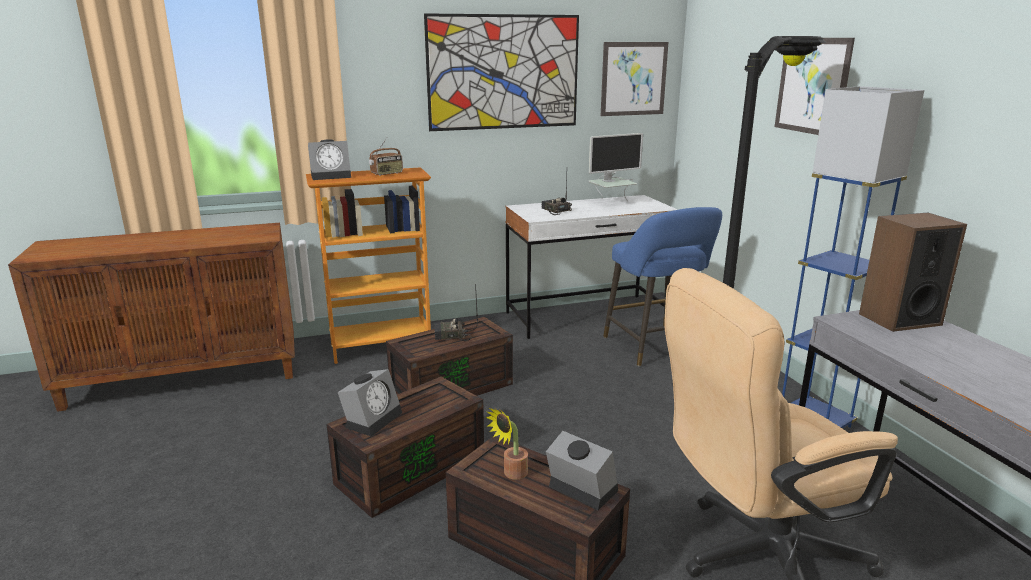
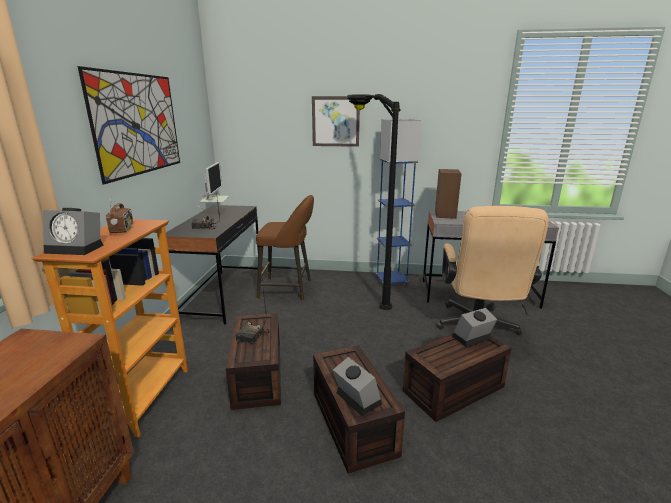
camera: 65 degrees left, 0 degrees up
(332, 176) = (77, 248): alarm clock -> alarm clock turned 90 degrees clockwise
(511, 474) = (449, 356): potted plant -> none
(587, 316) = (223, 295): white desk -> black desk
(633, 79) = (196, 125): picture -> none
(655, 348) = (288, 289): blue stool -> brown stool

